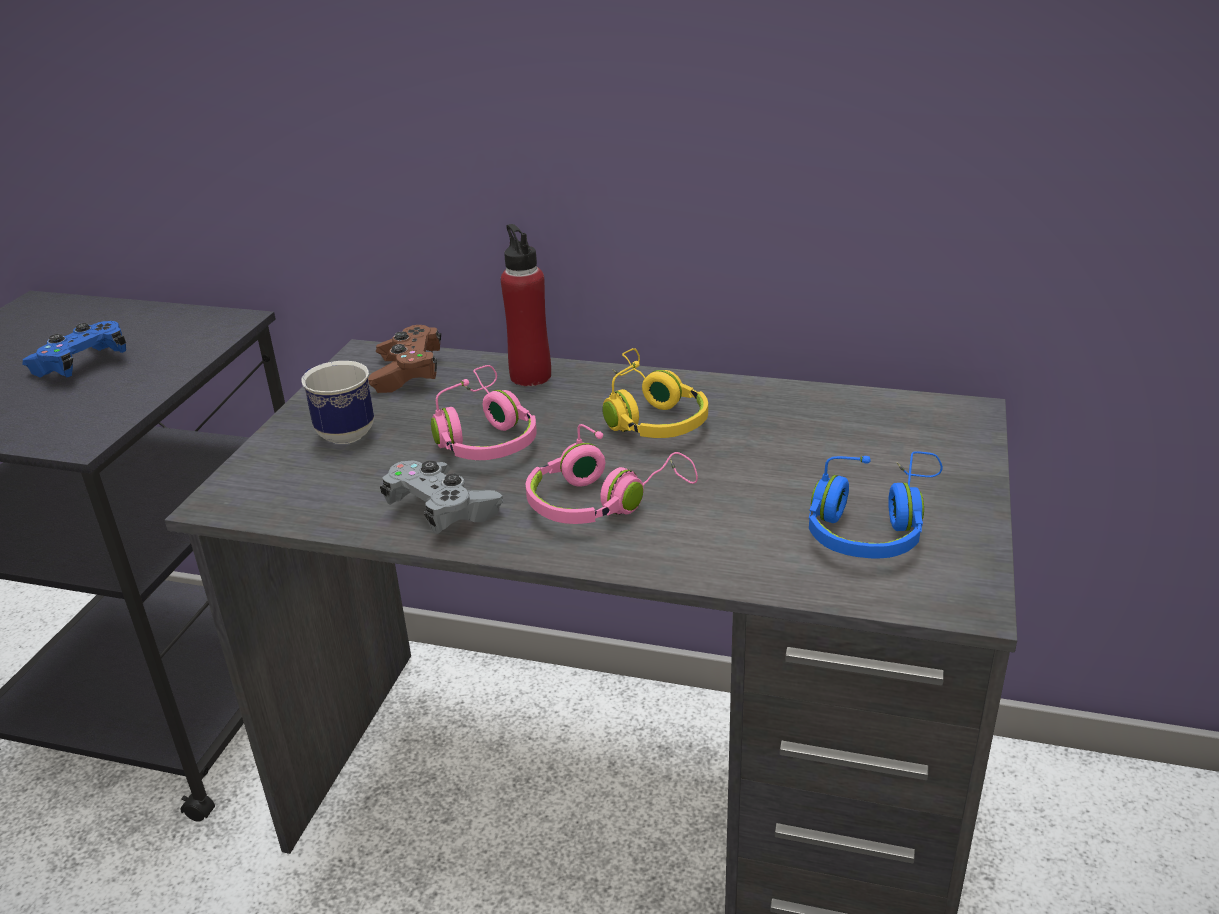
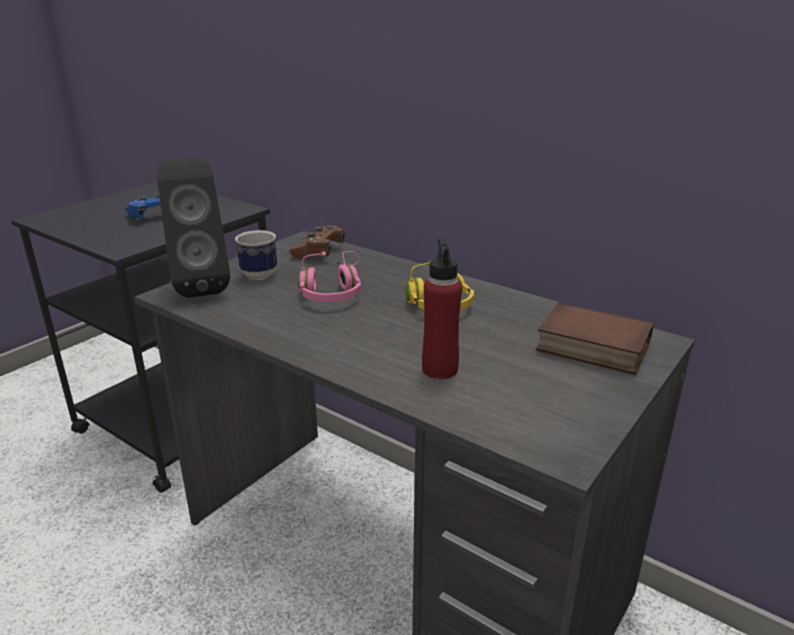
camera: 20 degrees right, 5 degrees down
(265, 475) = (201, 286): none -> black speaker
(442, 511) = (276, 324): grey game controller -> none
(530, 376) = (385, 266): red bottle -> red bottle (440, 369)
(603, 500) = (372, 339): pink headphones -> none
(872, 525) = (535, 393): blue headphones -> none
(894, 442) = (590, 348): none -> book

